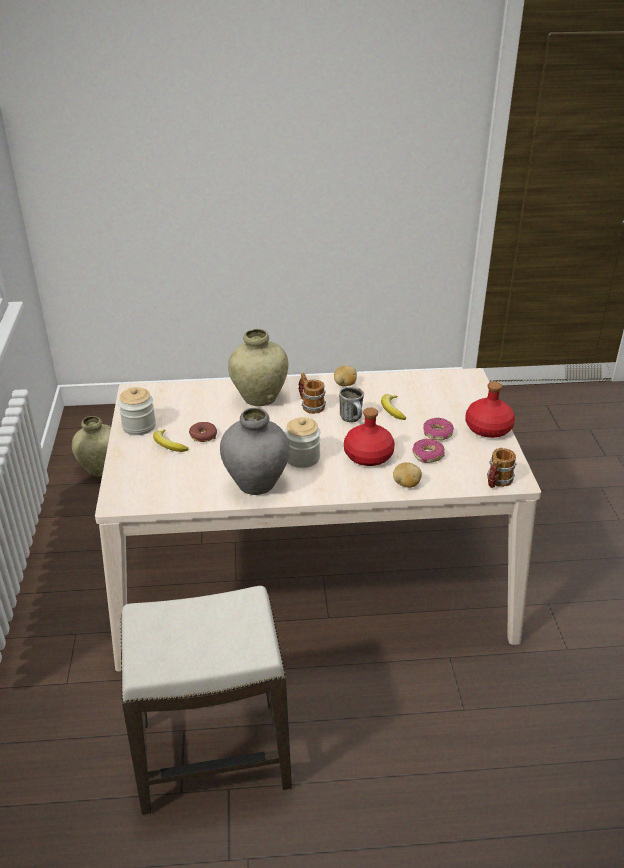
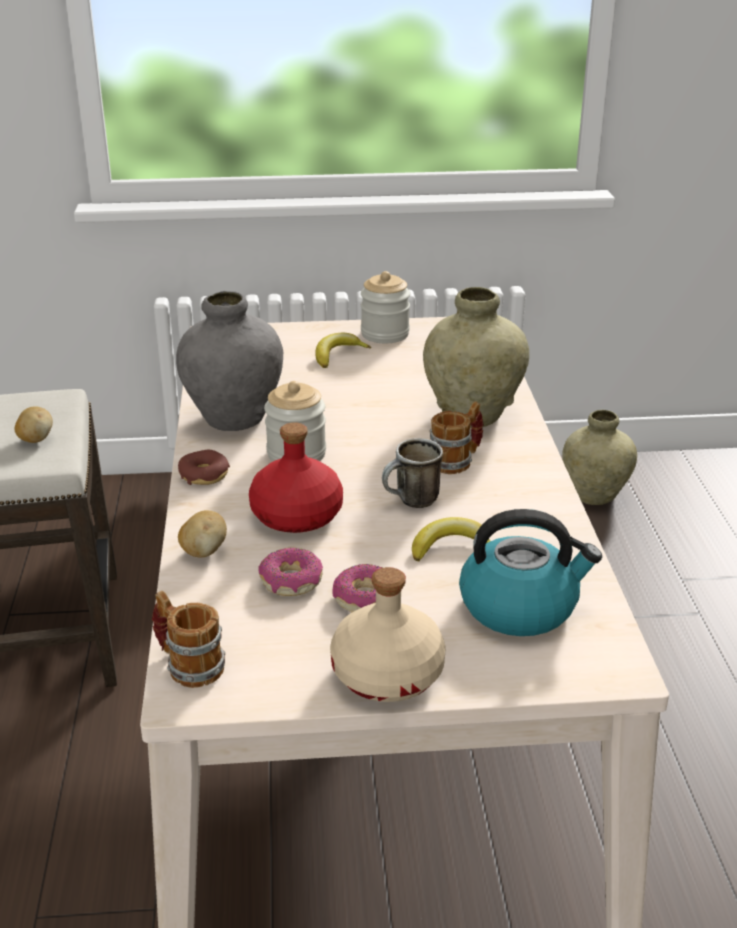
camera: 90 degrees right, 5 degrees down
(203, 436) = (360, 377): donut -> donut (204, 475)
(345, 384) = (536, 496): potato -> potato (36, 439)
(434, 394) = (520, 606): none -> kettle
(488, 428) = (389, 674): red bottle -> beige bottle

